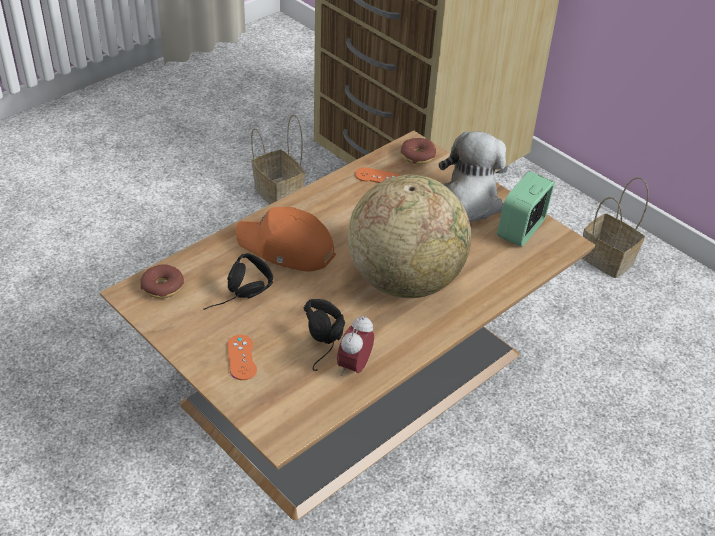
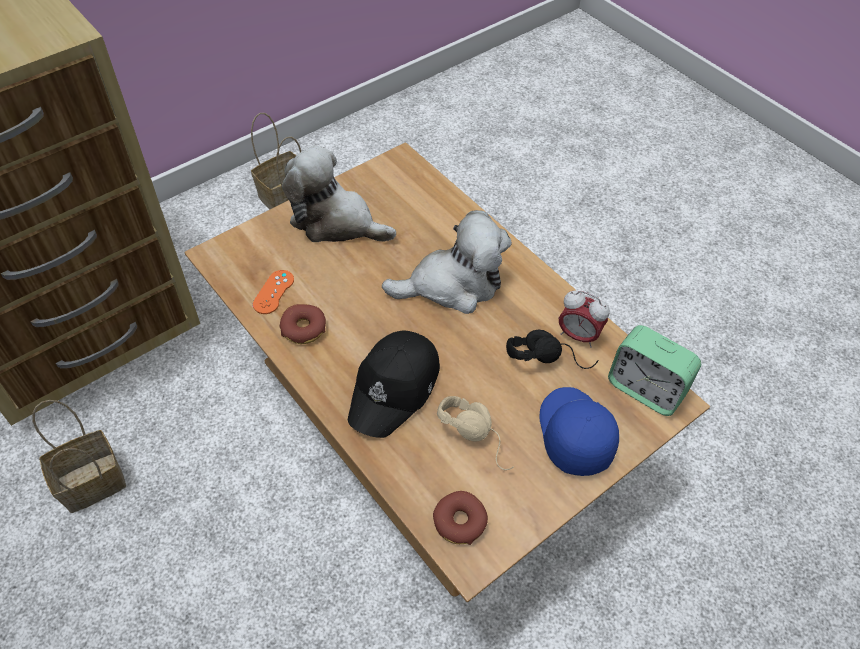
camera: 85 degrees left, 10 degrees up
(240, 298) = (480, 435): black headphones -> beige headphones
(241, 357) = (573, 434): orange game controller -> blue cap
(286, 248) = (395, 388): orange cap -> black cap
(405, 280) = (453, 285): globe -> plush toy
(417, 156) = (239, 253): donut -> donut (304, 328)
(521, 230) = (380, 187): alarm clock -> alarm clock (645, 389)

